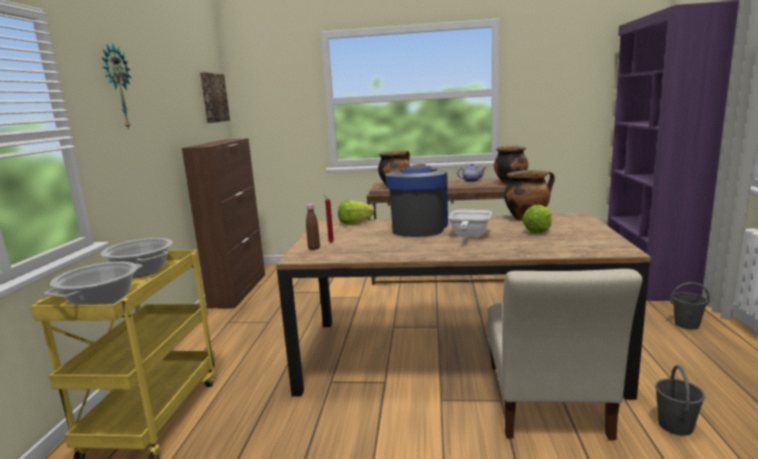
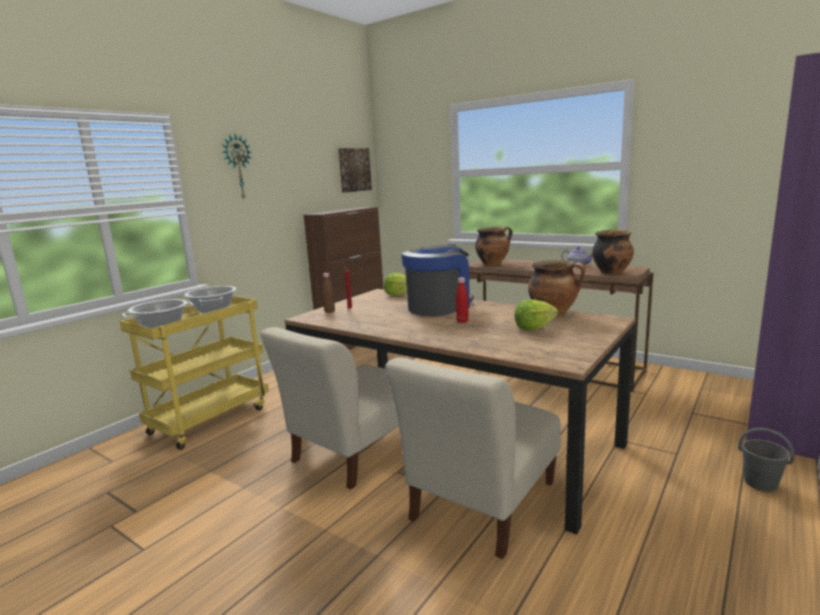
camera: 30 degrees right, 0 degrees up
(378, 397) = (354, 453): none -> beige chair
(469, 236) = (462, 321): frying pan -> red bottle
(675, 426) = (583, 573): grey bucket -> none

